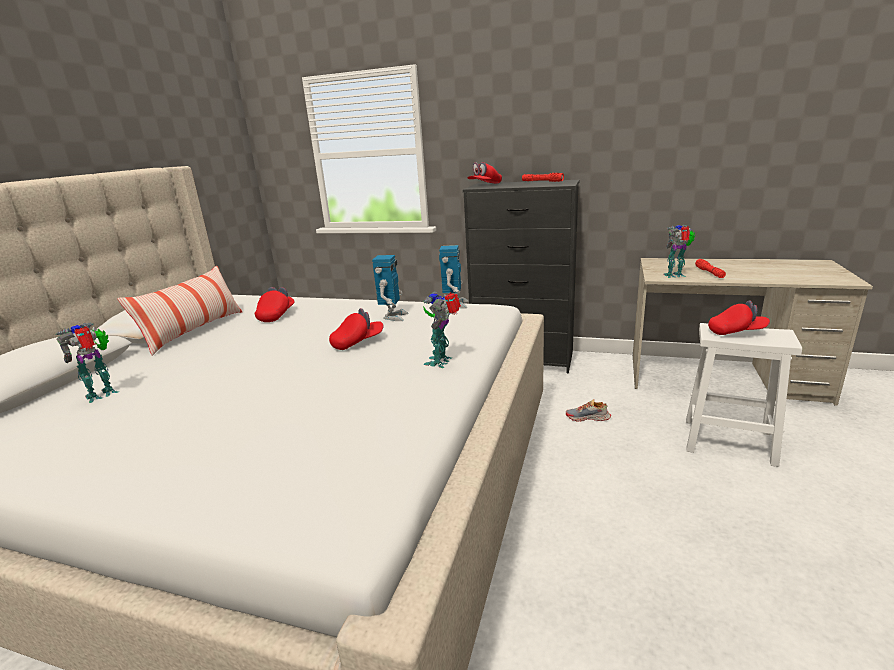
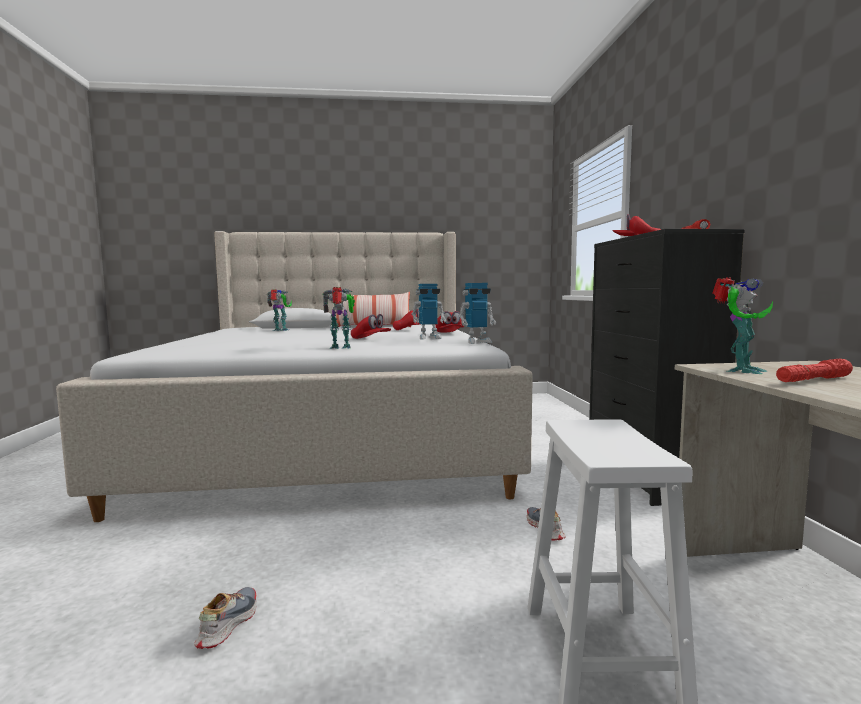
camera: 65 degrees right, 15 degrees down
(675, 275) = (740, 370): toy robot -> toy robot turned 75 degrees clockwise
(707, 602) = (227, 624): none -> shoe
(736, 332) = (607, 433): red cap -> red cap (449, 333)

